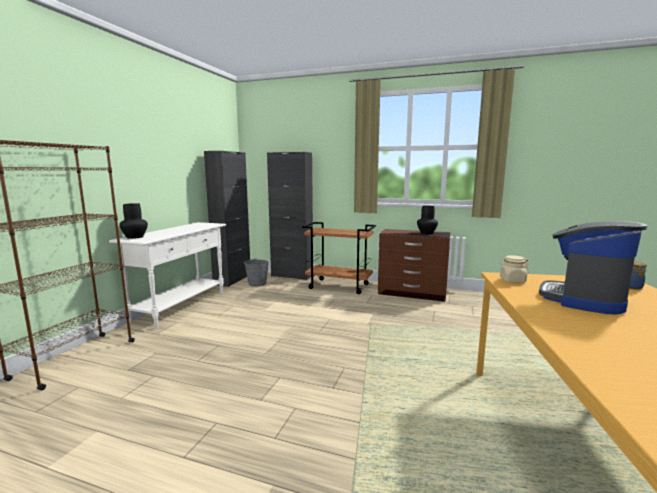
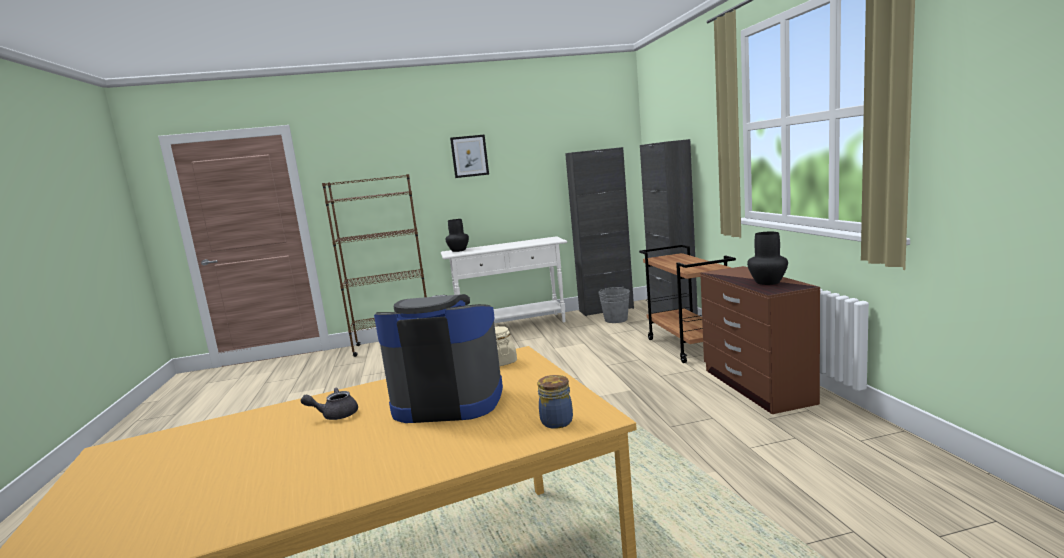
camera: 60 degrees right, 0 degrees up
(134, 138) = (469, 156): none -> picture
(598, 329) = (335, 415): none -> grey teapot

